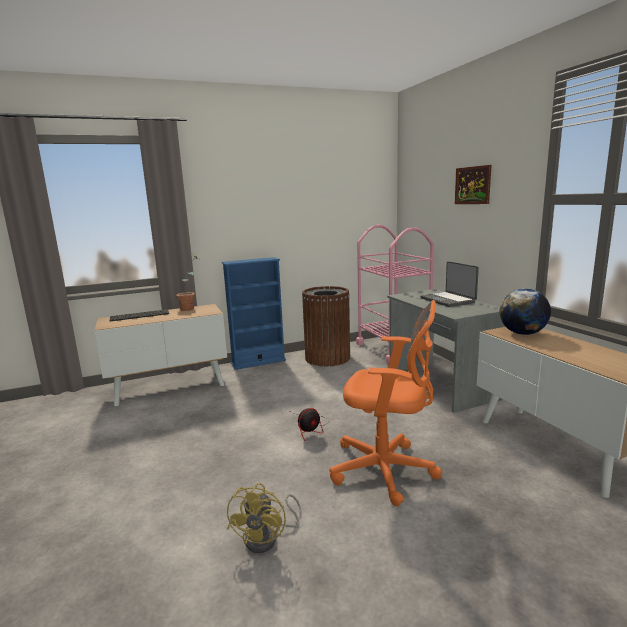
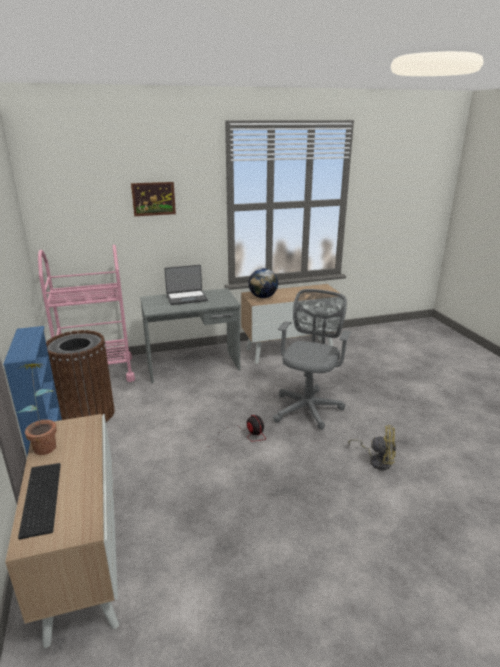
camera: 85 degrees left, 10 degrees up
(387, 471) = (308, 407): orange office chair -> grey office chair

